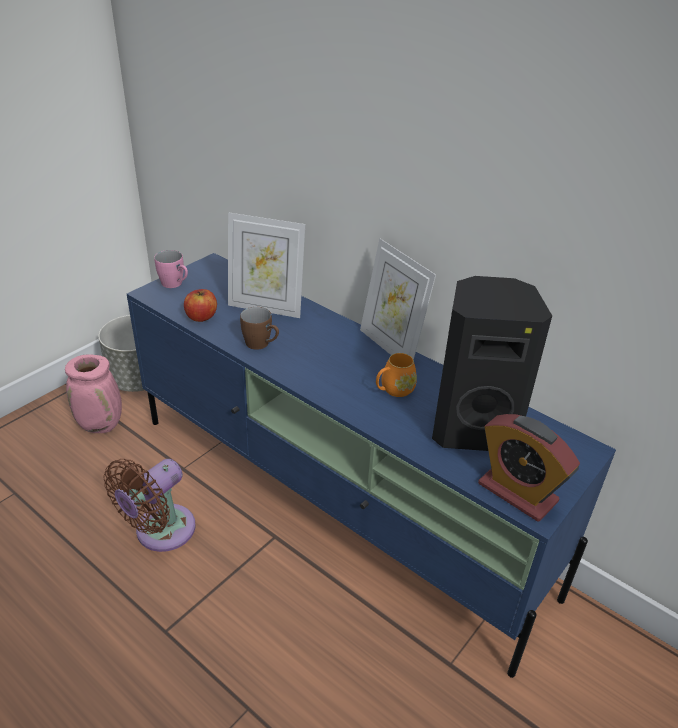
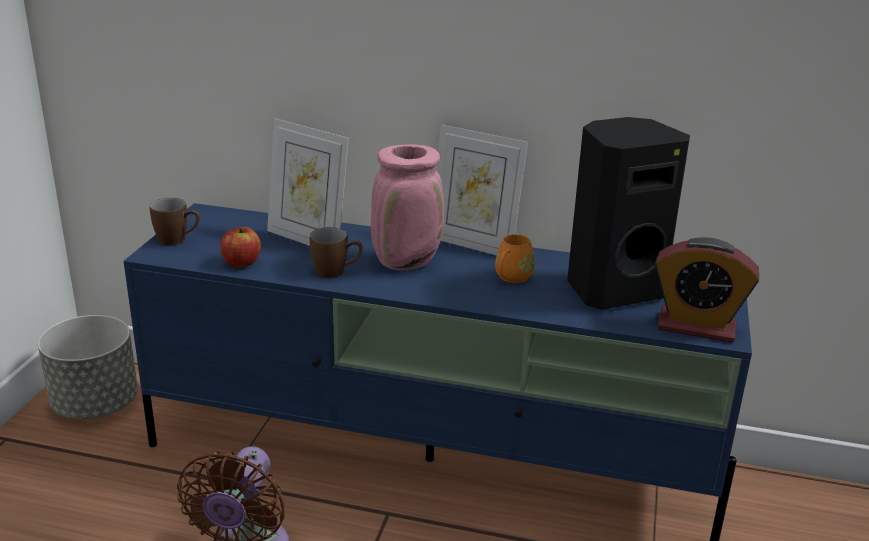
camera: 25 degrees left, 10 degrees down
(102, 425) = (81, 467): pink vase -> pink vase (407, 262)
(175, 284) = (178, 240): pink mug -> brown mug
(266, 307) = (308, 239): picture frame -> picture frame turned 45 degrees clockwise

